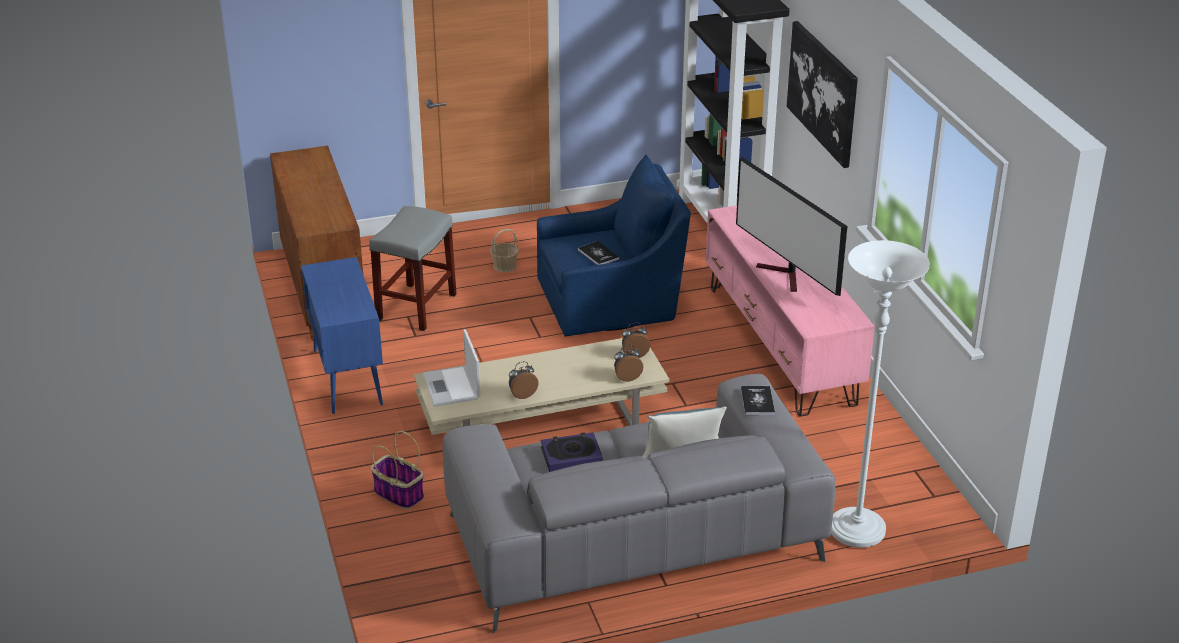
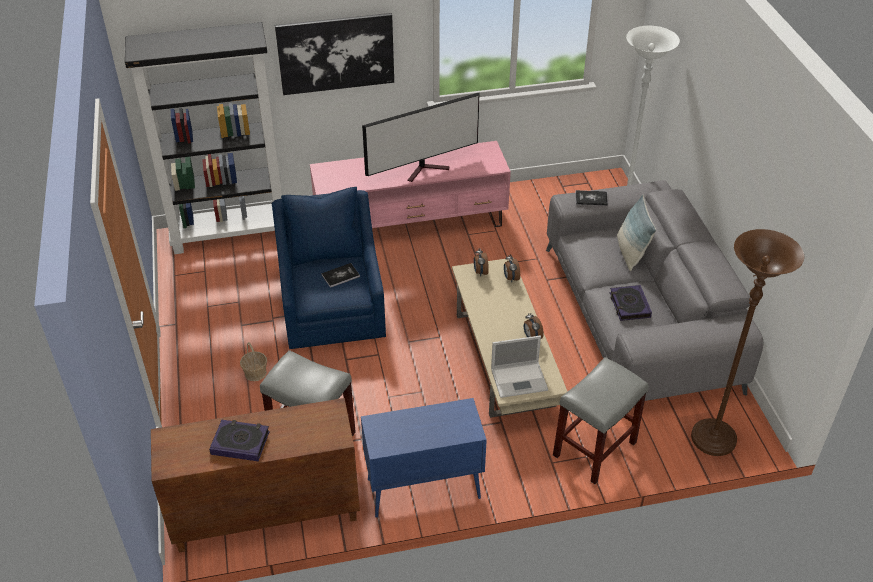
camera: 85 degrees left, 10 degrees up
(307, 185) = (240, 443): none -> book
(398, 494) = (594, 450): basket -> grey stool
(414, 594) = (713, 439): none -> brown floor lamp

